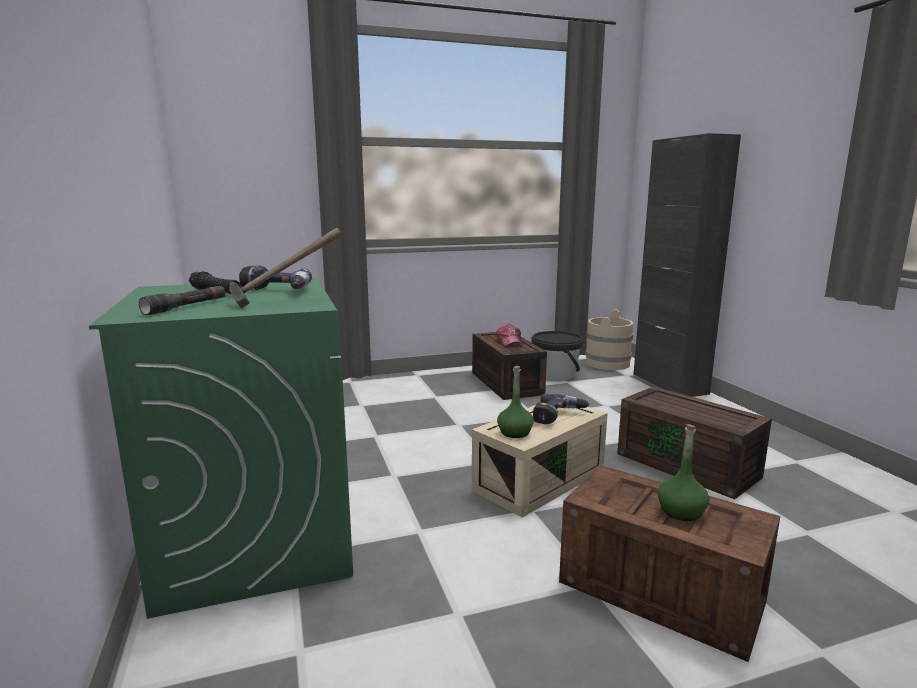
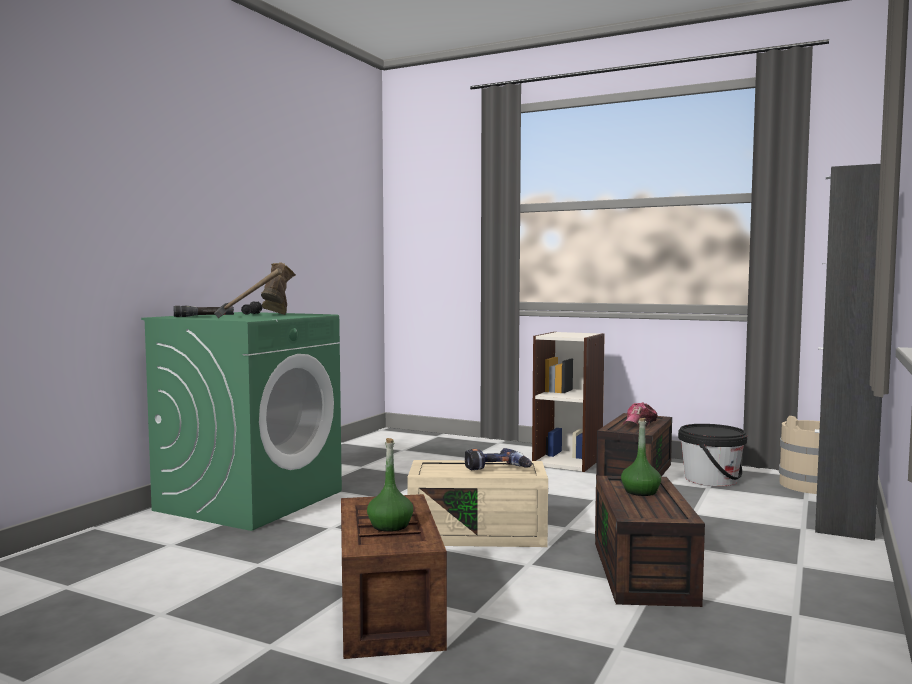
camera: 45 degrees right, 10 degrees down
(275, 291) = (275, 315): power drill -> brown boot
(441, 385) = (568, 461): none -> bookcase
(515, 433) = (433, 468): green bottle -> green bottle (640, 492)

